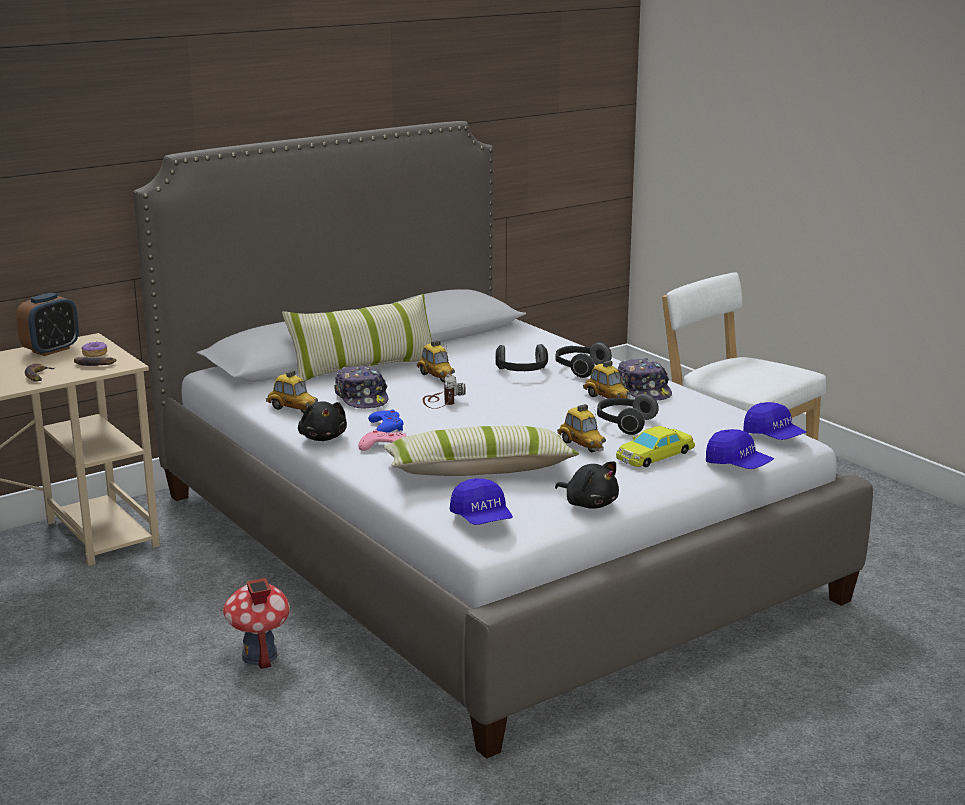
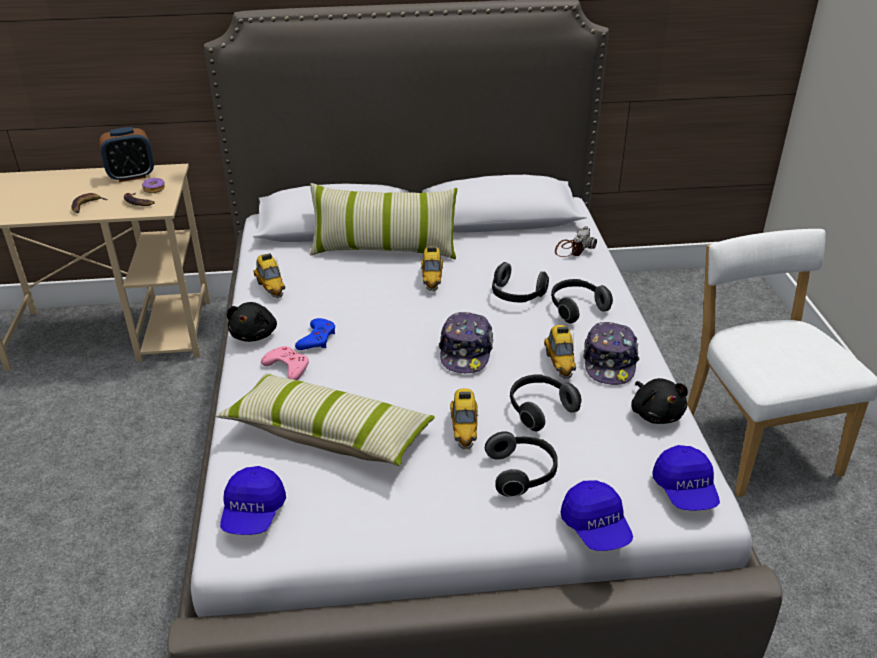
camera: 30 degrees right, 15 degrees up
(259, 655) = (155, 514): toy house -> none
(362, 398) = (340, 290): cap -> cap (466, 351)
(441, 401) = (400, 316): camera -> camera (572, 248)
(589, 504) = (379, 530): black plush toy -> black plush toy (656, 413)
(654, 455) = (522, 473): yellow toy car -> headphones

